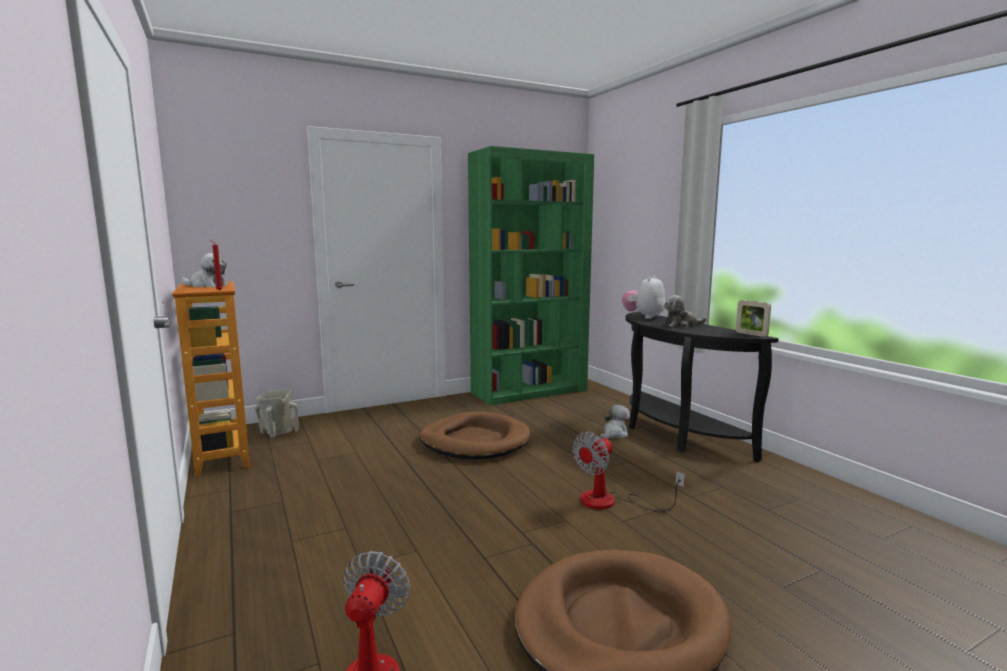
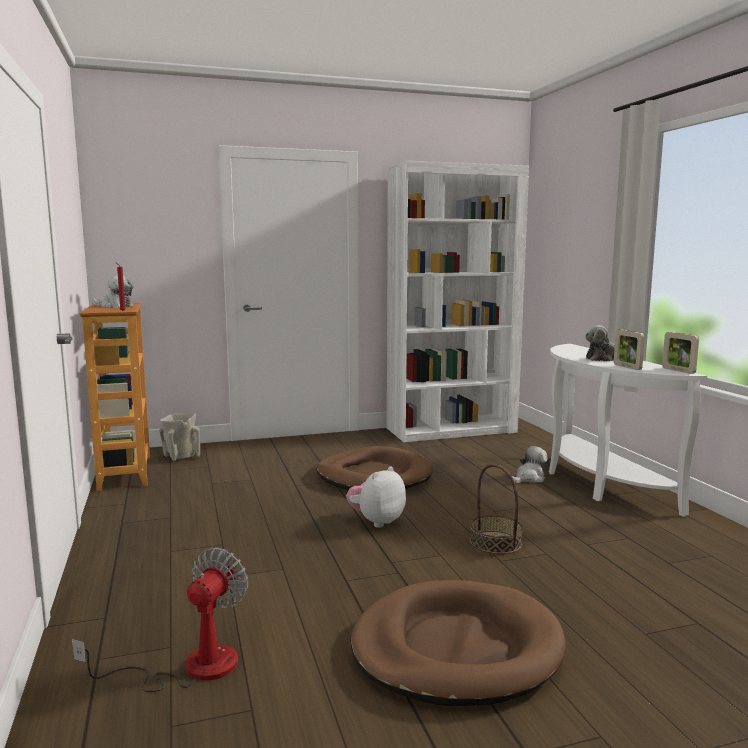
camera: 10 degrees right, 0 degrees up
(529, 391) = (452, 430): green bookcase -> white bookcase
(611, 502) = (495, 542): fan -> basket
(644, 317) = (570, 349): plush toy -> plush toy (376, 521)
(673, 435) = (597, 483): black console table -> white console table
(706, 332) = (627, 367): none -> picture frame

